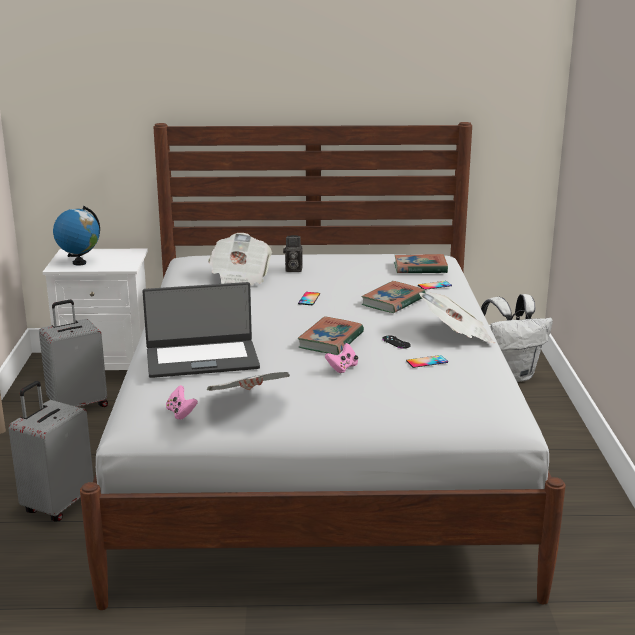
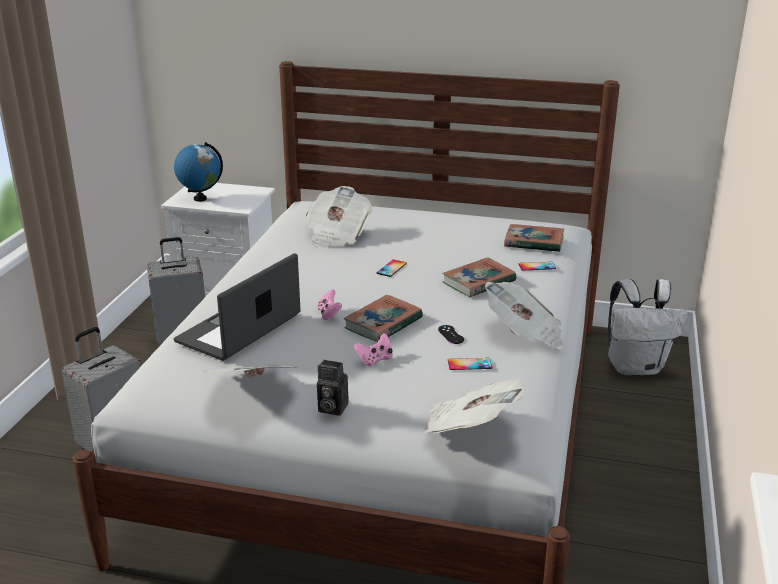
camera: 15 degrees right, 5 degrees up
(181, 413) = (183, 392): pink game controller -> pink game controller (329, 314)
(202, 359) = (240, 329): laptop -> laptop turned 120 degrees clockwise
(292, 269) = (397, 230): camera -> camera (331, 408)
(457, 407) = (469, 428): none -> newspaper

